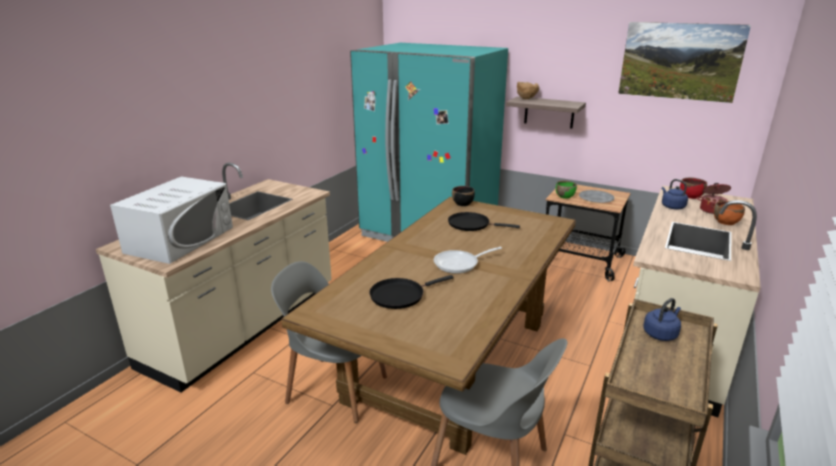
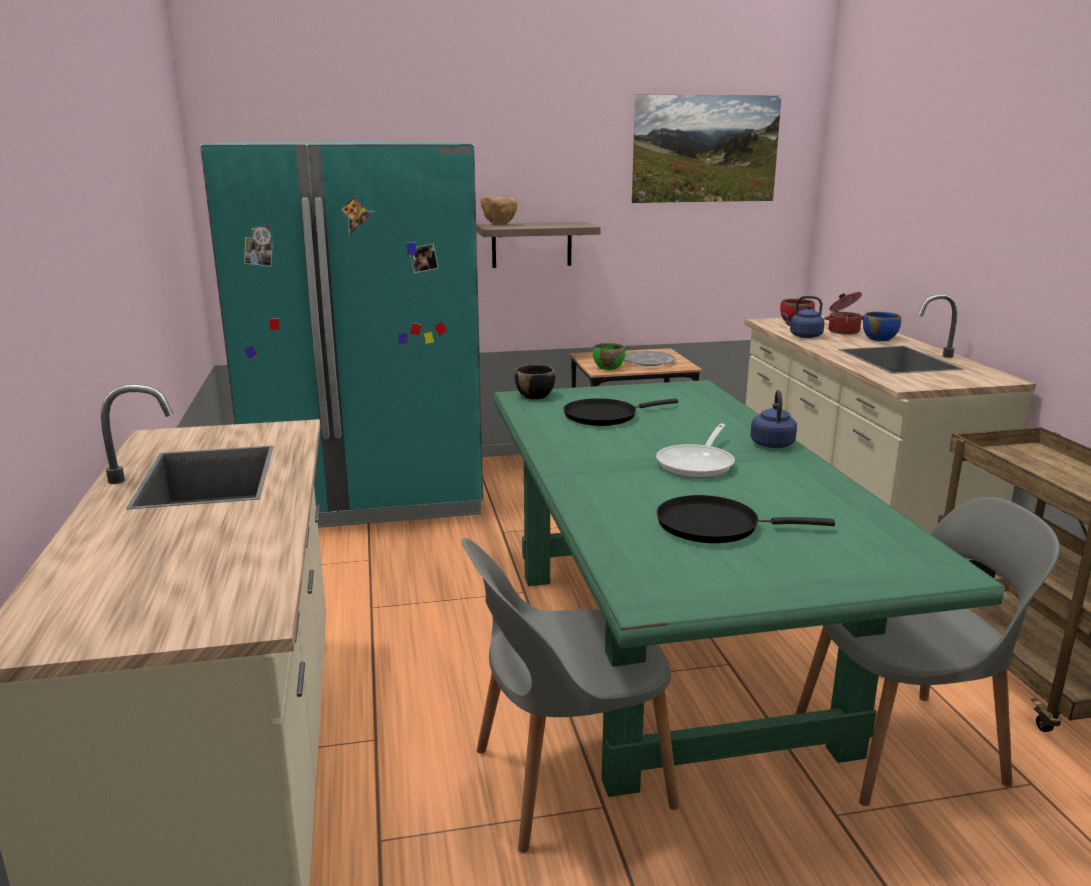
camera: 40 degrees left, 5 degrees down
(180, 239) = (177, 575): white microwave -> none
(400, 295) = (714, 526): black frying pan -> black frying pan turned 75 degrees clockwise
(450, 360) = (666, 652): brown dining table -> green dining table
(661, 333) = (1023, 462): blue kettle -> blue kettle (772, 443)
(726, 222) = (879, 338): orange bowl -> blue bowl

